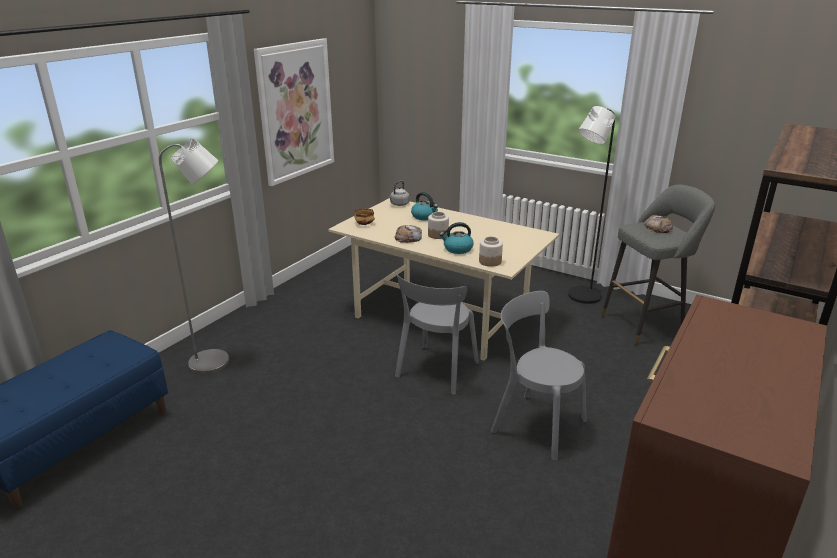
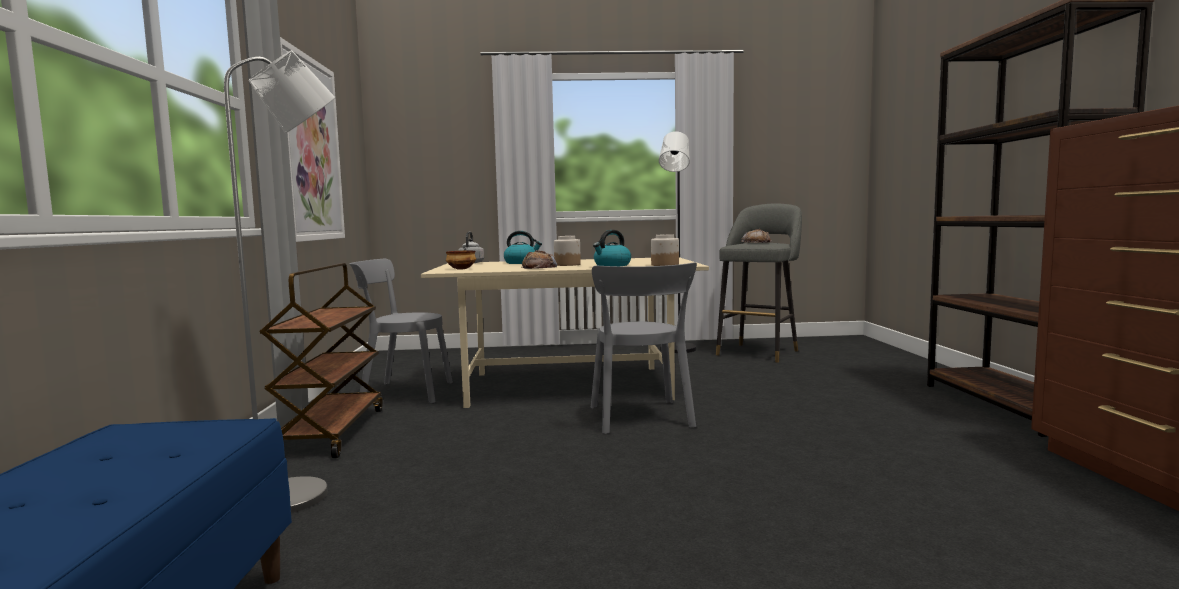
camera: 35 degrees left, 20 degrees down
(272, 315) = (331, 432): none -> brown cart
(534, 423) = (810, 422): grey chair -> grey chair (402, 393)

